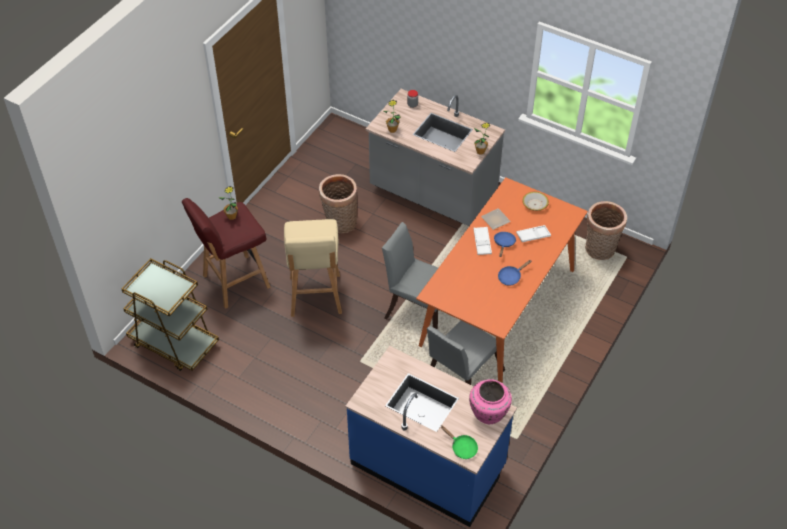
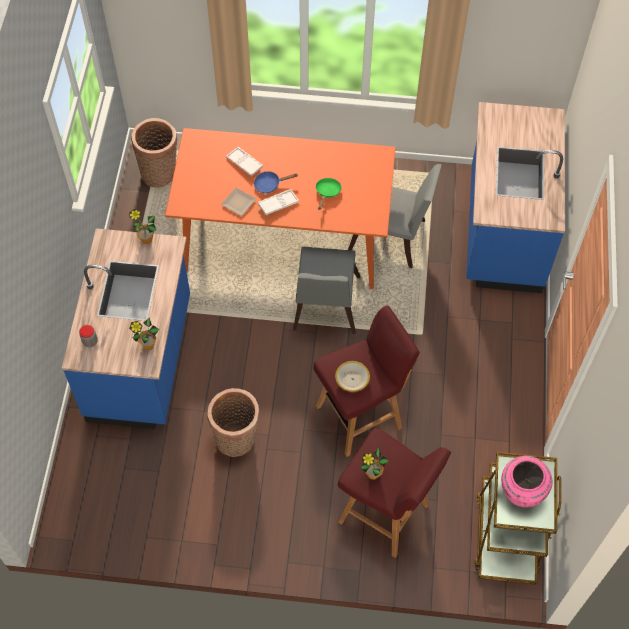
camera: 115 degrees left, 10 degrees up
(315, 296) = (361, 416): beige stool -> red stool
(432, 194) = (142, 359): grey counter -> blue counter
(462, 447) = (547, 127): green frying pan -> green frying pan (327, 193)
(489, 413) = (498, 119): pink vase -> pink vase (520, 492)
(511, 277) = (313, 164): blue frying pan -> none
(534, 204) = (197, 175): bowl -> bowl (352, 379)

